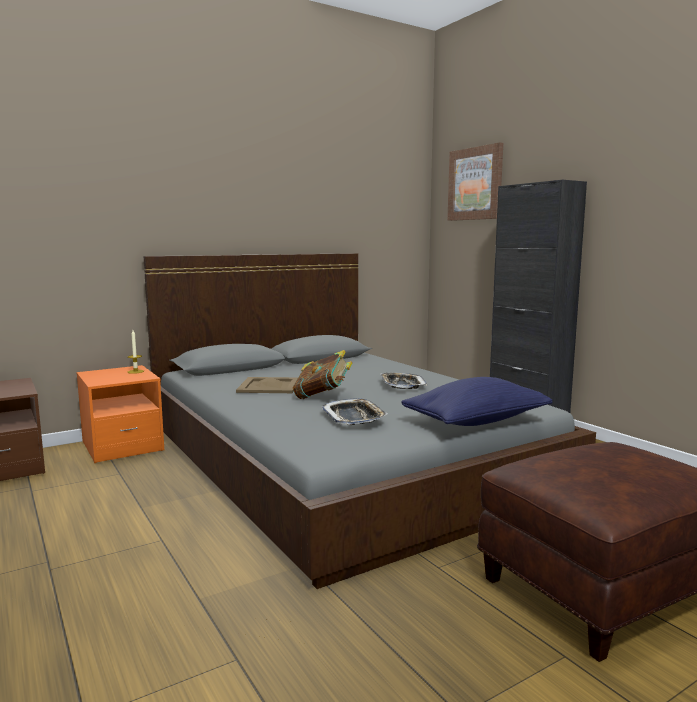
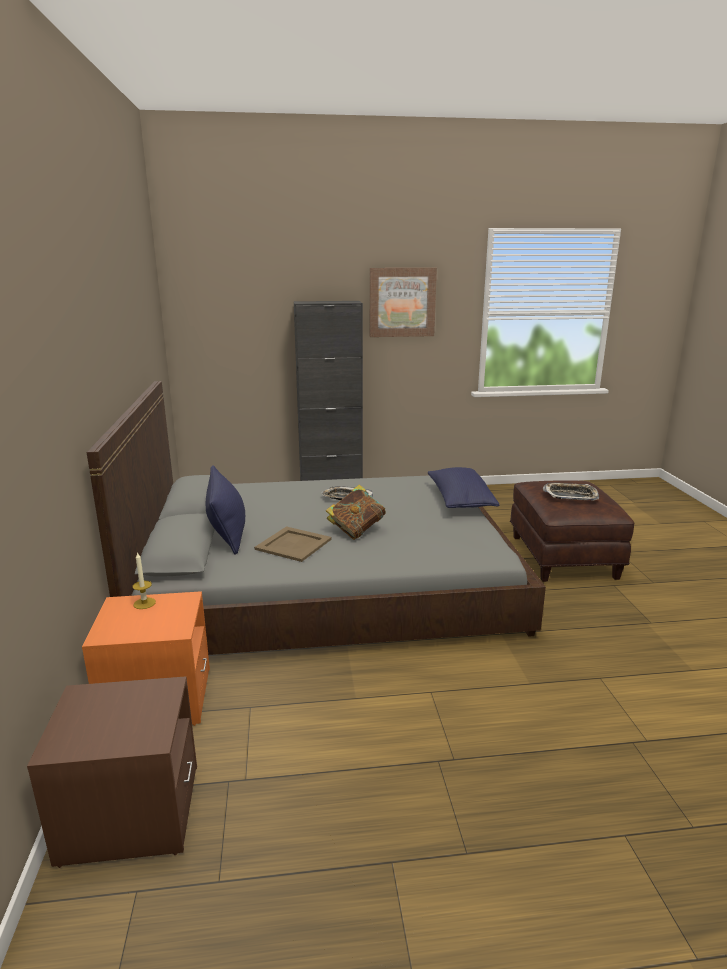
camera: 65 degrees left, 10 degrees up
(277, 370) = (227, 531): none -> blue pillow
(354, 417) = (431, 530): tray -> tray (570, 495)
(475, 184) = (231, 293): picture -> picture (402, 302)

